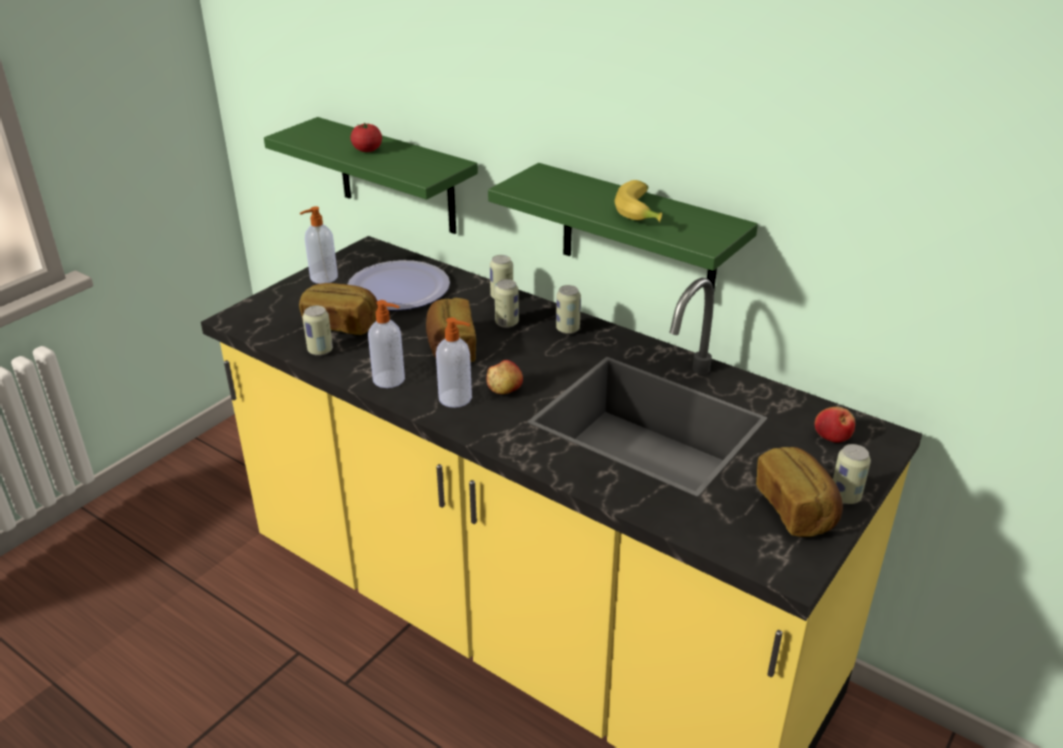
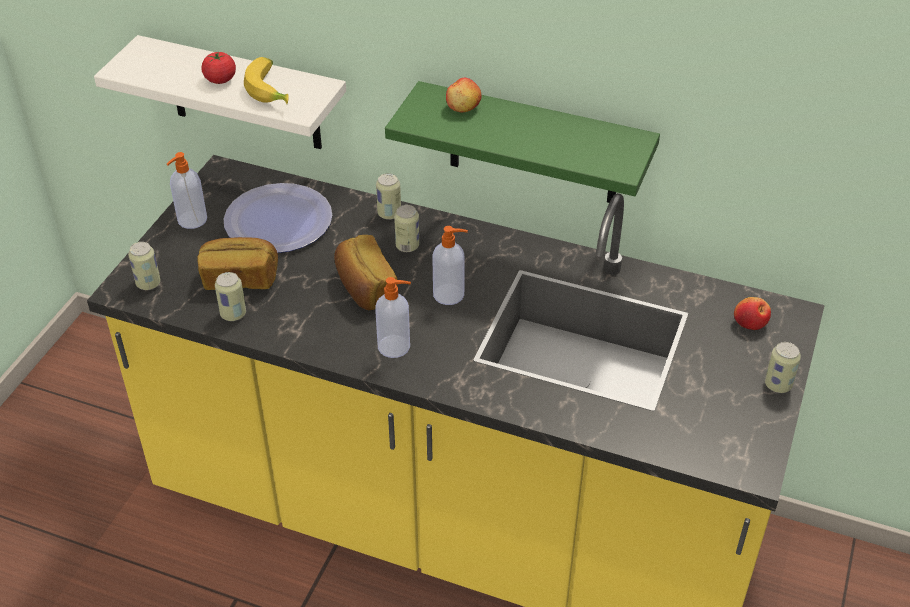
camera: 15 degrees left, 10 degrees up
(390, 379) = (320, 336): soap dispenser -> soap dispenser (450, 295)
(396, 177) = (244, 94): green shelf -> white shelf
(504, 390) = (437, 328): apple -> apple (463, 108)
(567, 329) = (470, 243): can -> can (148, 283)
(643, 212) = (549, 136): banana -> banana (271, 90)
(796, 509) = (741, 406): bread -> none

